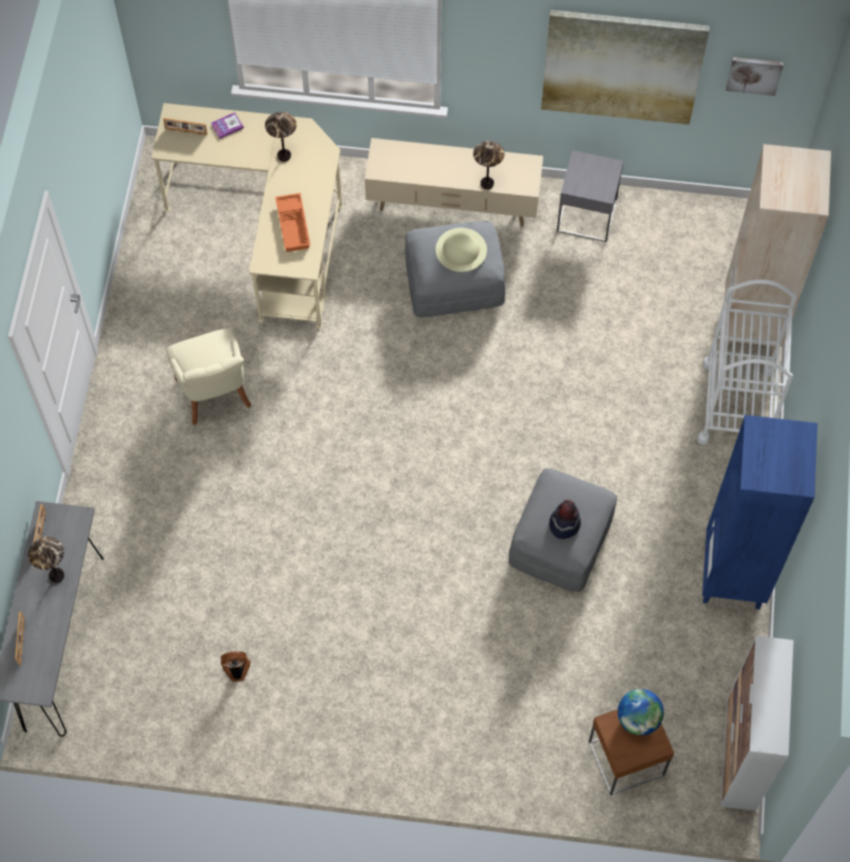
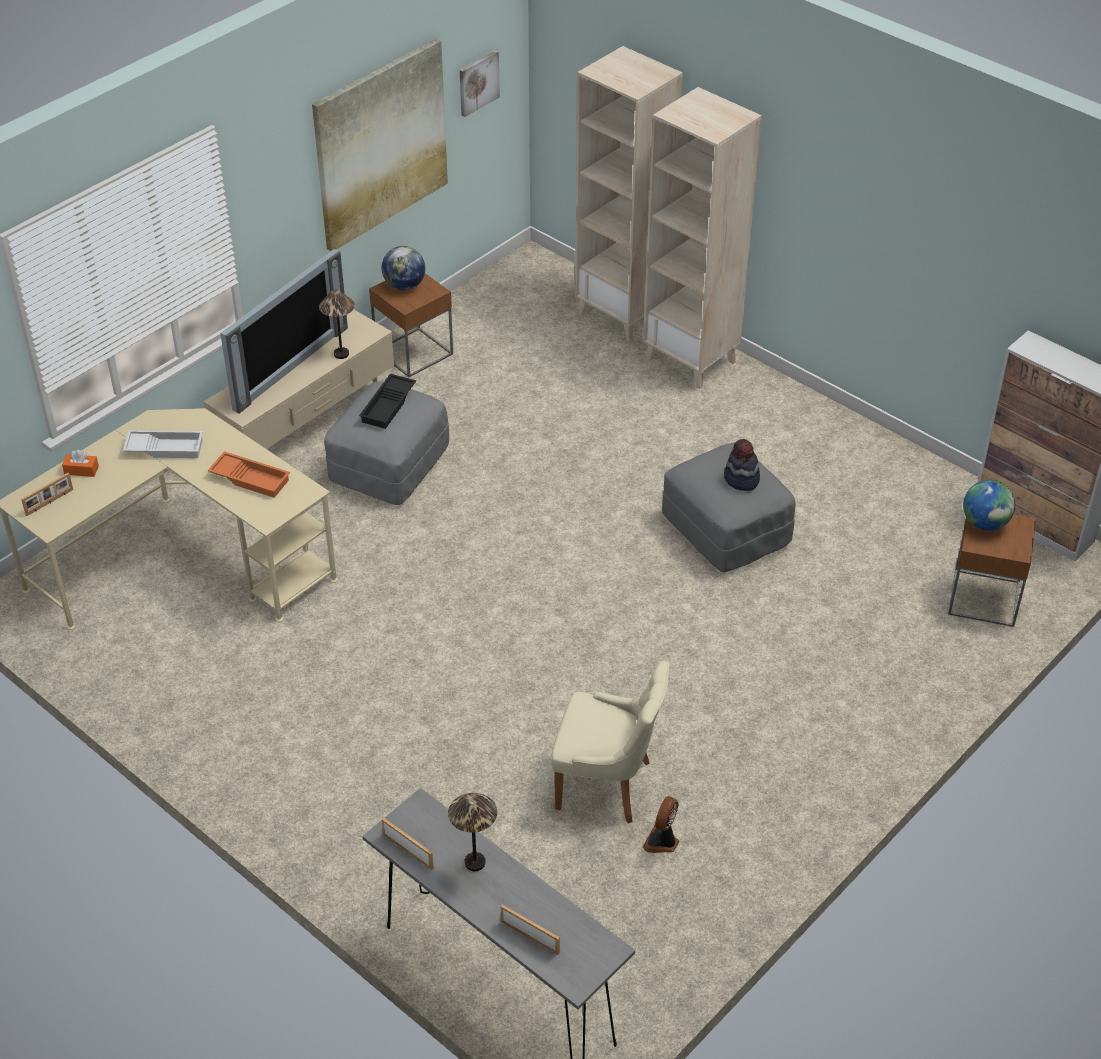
camera: 55 degrees left, 20 degrees down
(214, 395) = (326, 698): beige chair -> beige chair (607, 785)
(227, 126) = (81, 470): book -> orange tissue box
(284, 156) = (165, 447): table lamp -> white tray
(446, 159) = (286, 366): none -> television
(461, 249) = (389, 405): beige hat -> black tray
(586, 215) = (413, 352): grey side table -> brown side table
(593, 170) = (404, 286): none -> globe
(733, 575) = (854, 442): blue bookcase -> none
(736, 405) = (691, 360): white cart -> beige bookcase

